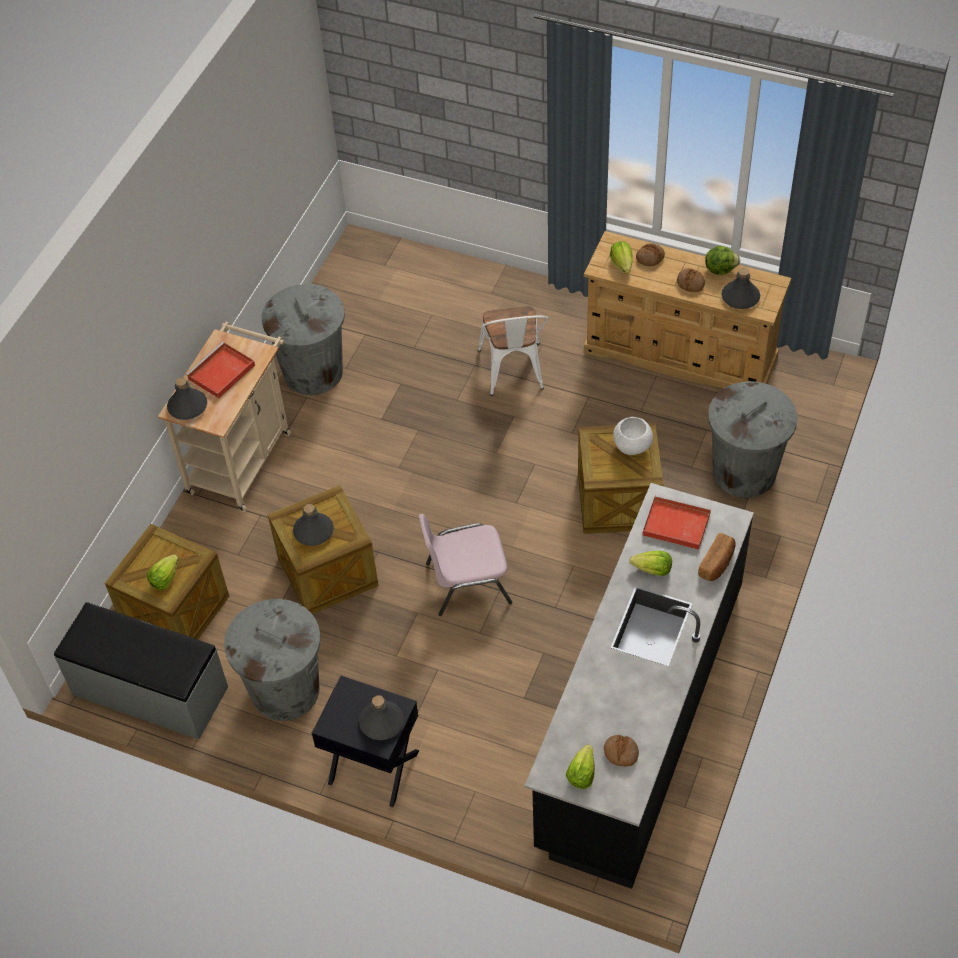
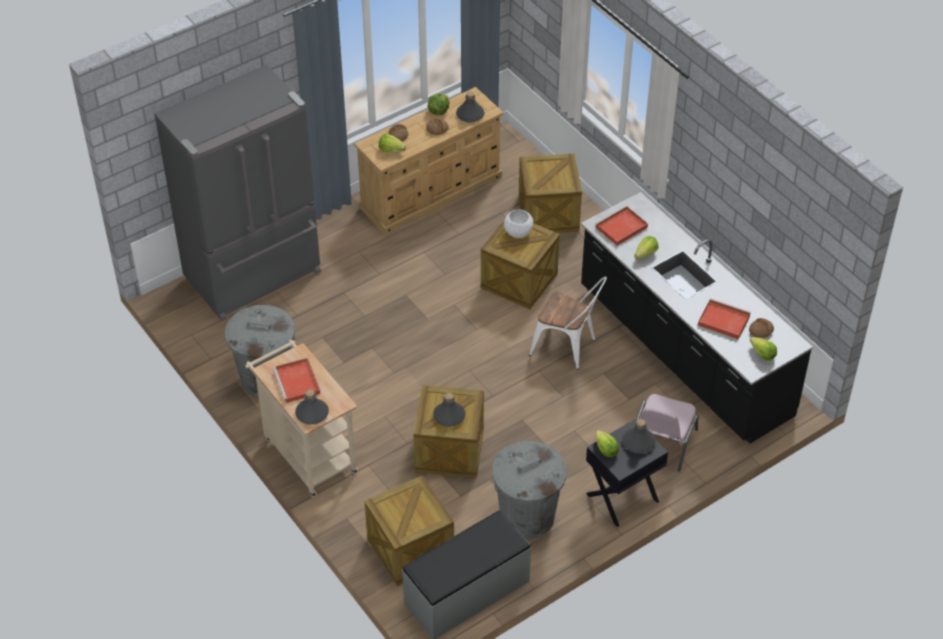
camera: 60 degrees left, 5 degrees down
(165, 578) = (420, 513): lettuce -> lettuce (605, 449)
(439, 287) = (255, 276): none -> grey fridge
(466, 582) = (518, 383): pink chair -> pink chair (662, 444)
(513, 373) = (369, 277): white chair -> white chair (568, 347)
(606, 703) = (722, 320): none -> red tray
(717, 563) = (663, 225): bread -> none
(744, 472) = (548, 213): grey trash can -> crate

